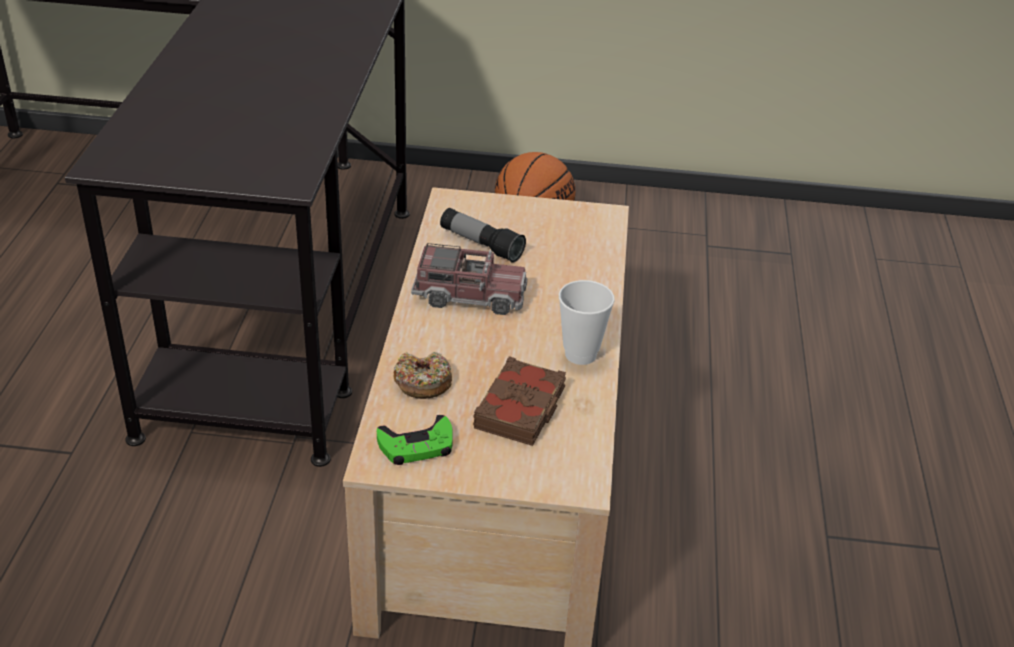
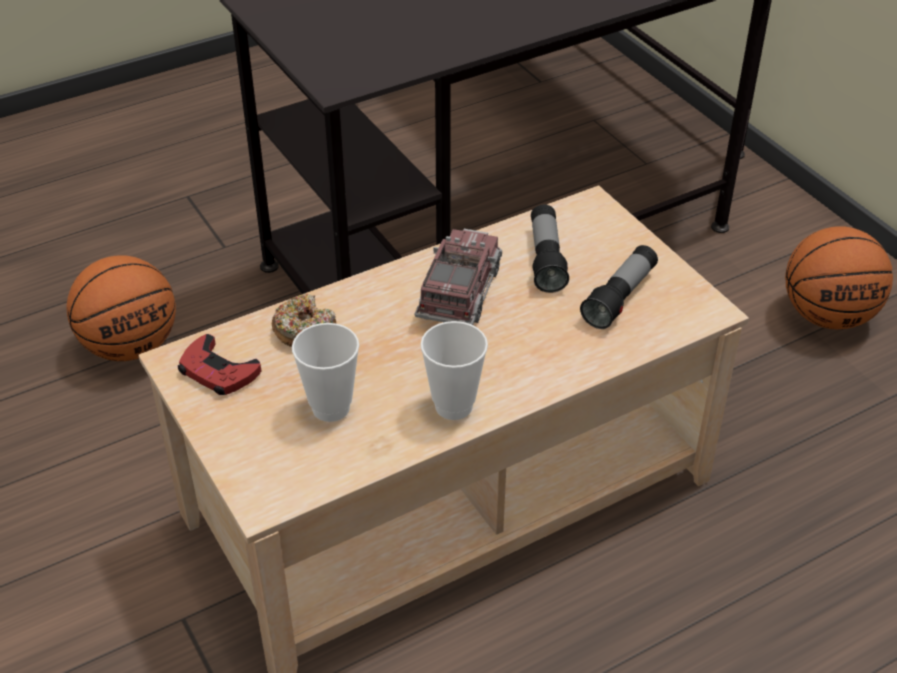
camera: 55 degrees right, 5 degrees up
(116, 573) = (130, 346): none -> basketball
(417, 446) = (218, 371): green game controller -> red game controller
(469, 295) = (459, 292): toy truck -> toy truck turned 135 degrees counterclockwise
(521, 409) = (331, 408): brown book -> cup
(555, 238) = (620, 297): none -> flashlight

